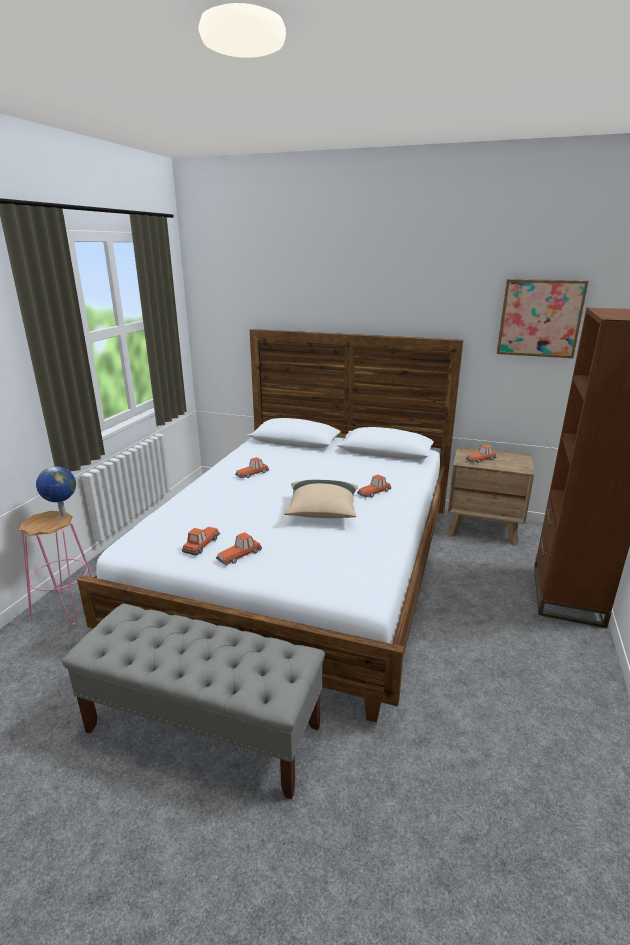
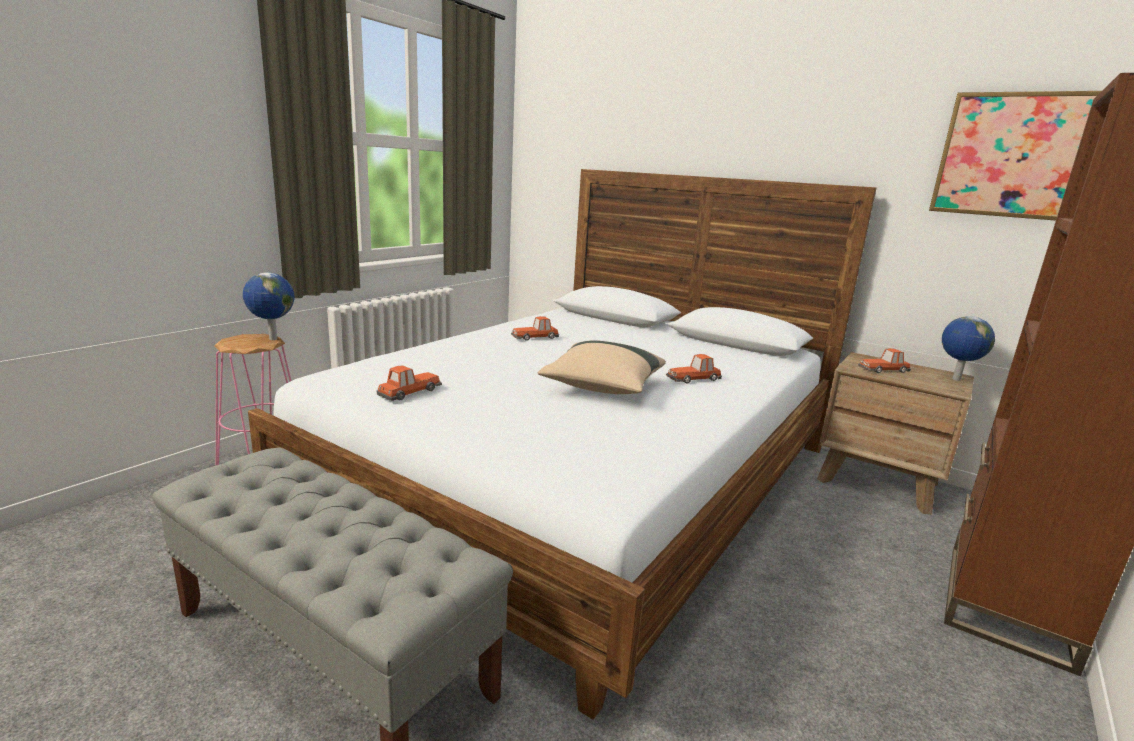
camera: 15 degrees right, 5 degrees down
(239, 555) = (451, 411): toy car -> none
(522, 459) = (955, 379): none -> globe

